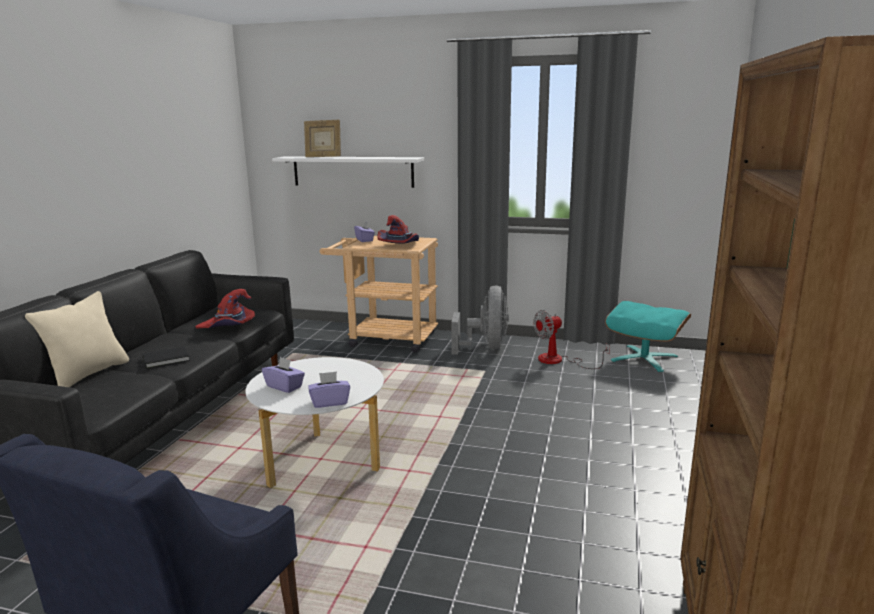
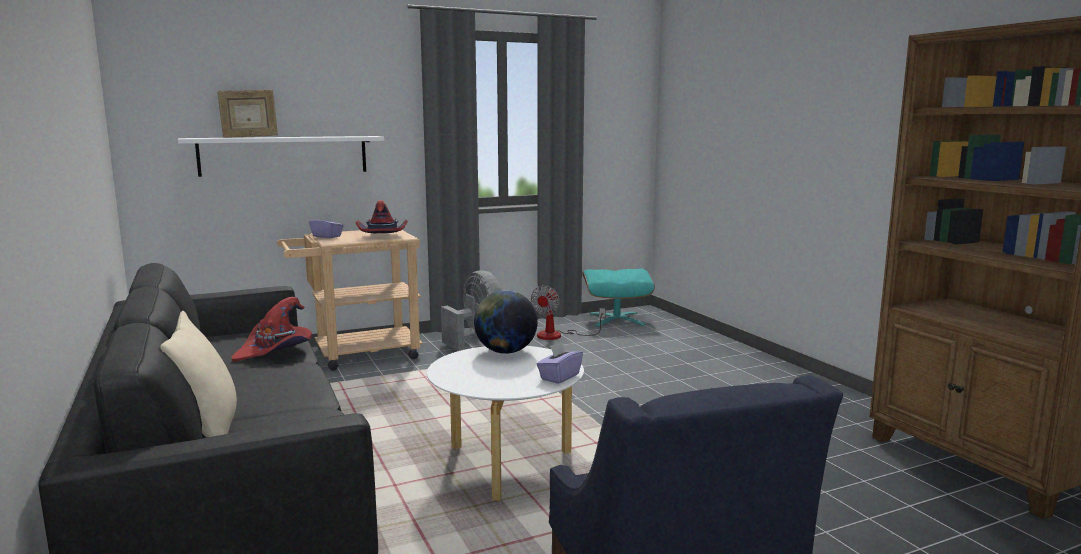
camera: 40 degrees left, 5 degrees down
(167, 359) = (284, 393): black book -> none
(284, 386) = (485, 379): purple tissue box -> none
(348, 367) = (505, 351): none -> globe

